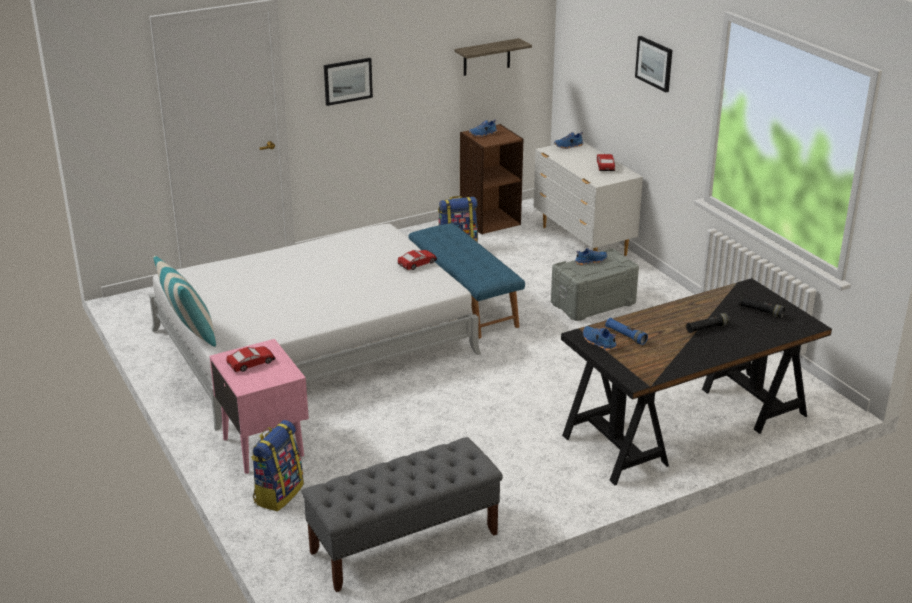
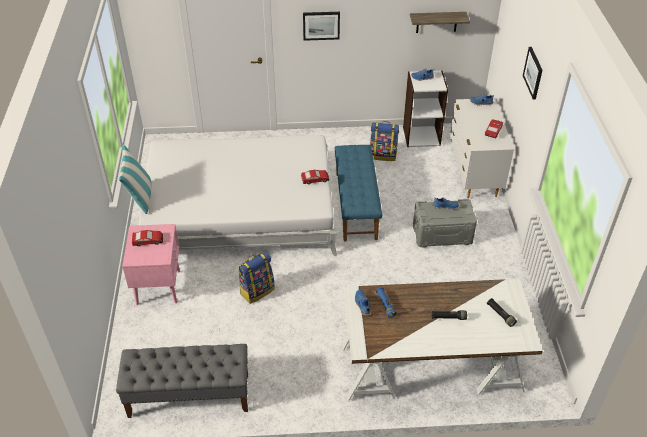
camera: 25 degrees right, 15 degrees up
(278, 493) = (144, 327): backpack -> backpack (257, 291)
(489, 220) = (421, 136): brown bookcase -> white bookcase
(686, 426) = (431, 369): black desk -> white desk

